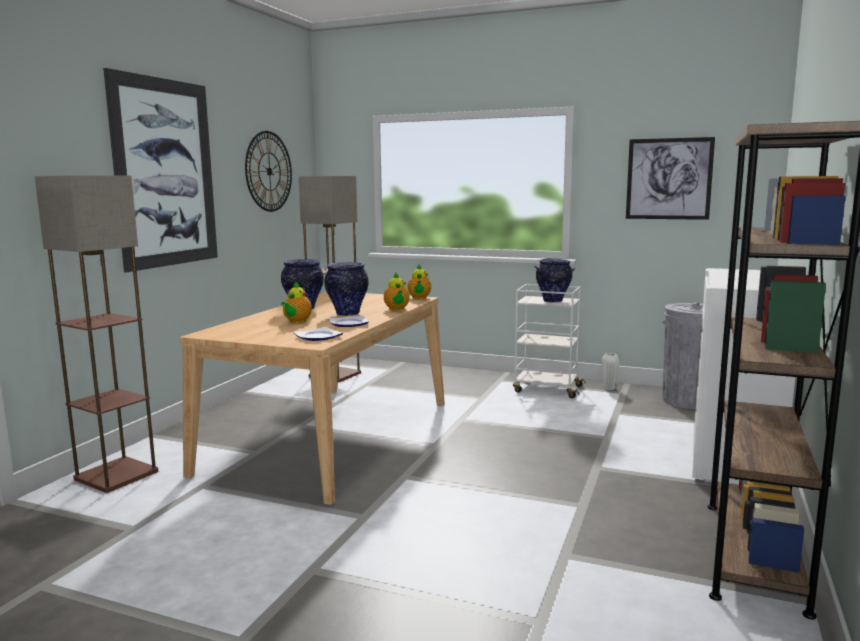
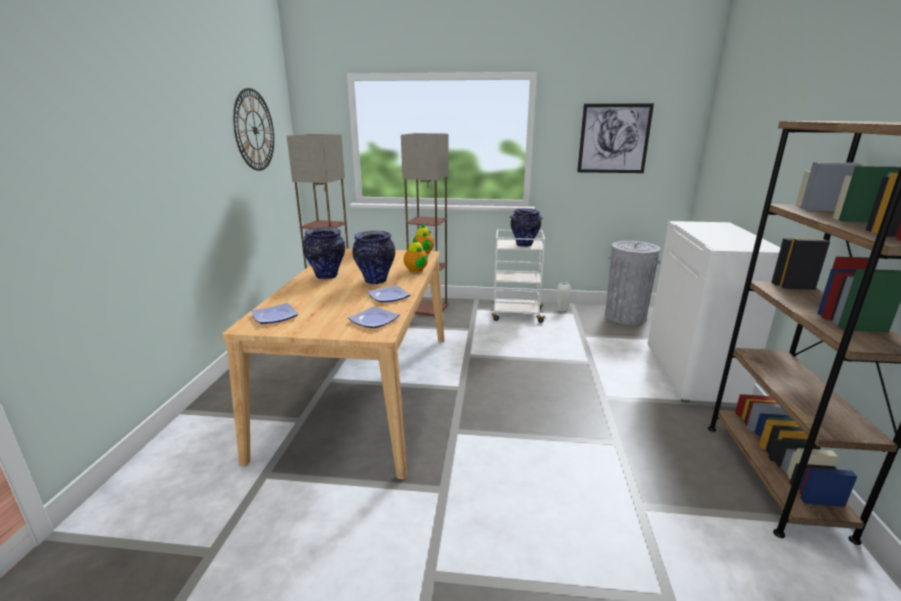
camera: 15 degrees left, 10 degrees up
(116, 475) = (163, 473): floor lamp -> floor lamp (428, 308)
(166, 173) = (159, 141): picture -> none
(233, 330) = (275, 316): none -> plate
(296, 321) = (334, 297): teapot -> none

